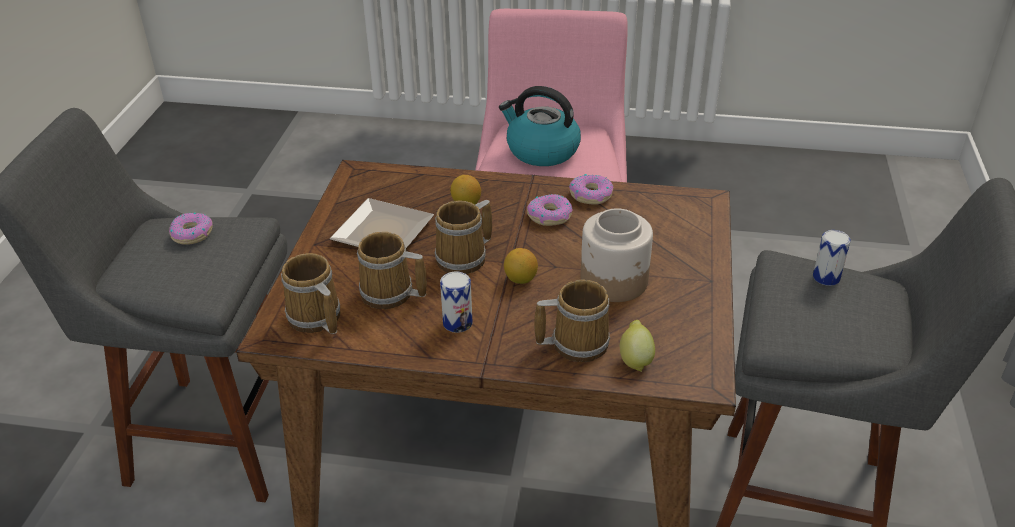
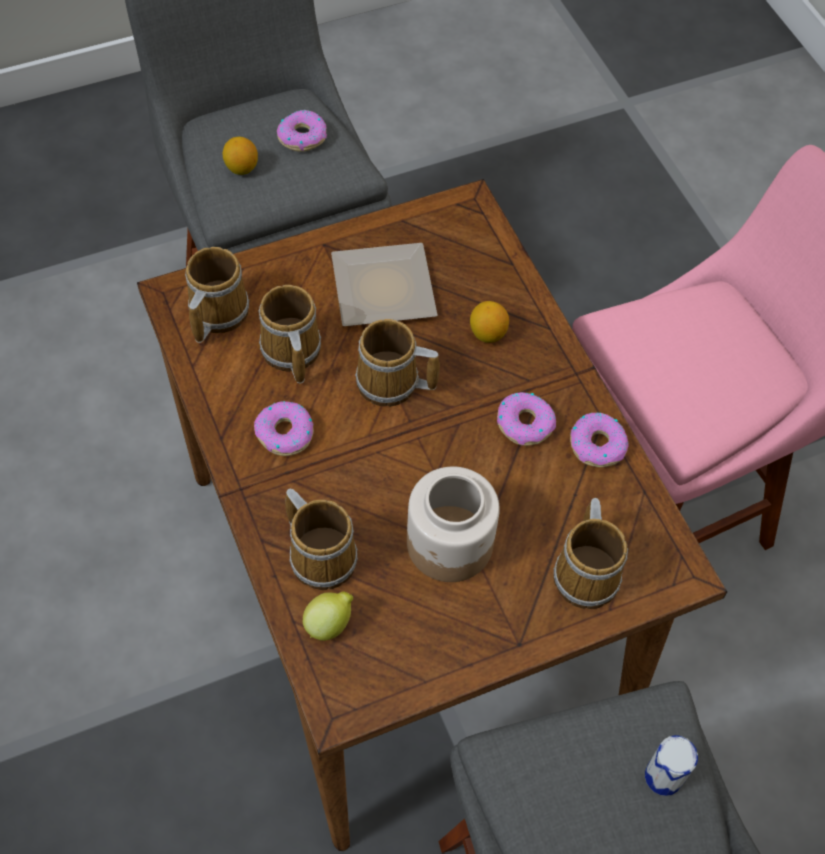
camera: 55 degrees right, 20 degrees up
(457, 323) = (284, 433): can -> donut
(520, 279) = (391, 453): lemon -> lemon (241, 168)
(541, 151) = (689, 348): kettle -> none
(680, 234) = (588, 573): none -> mug

